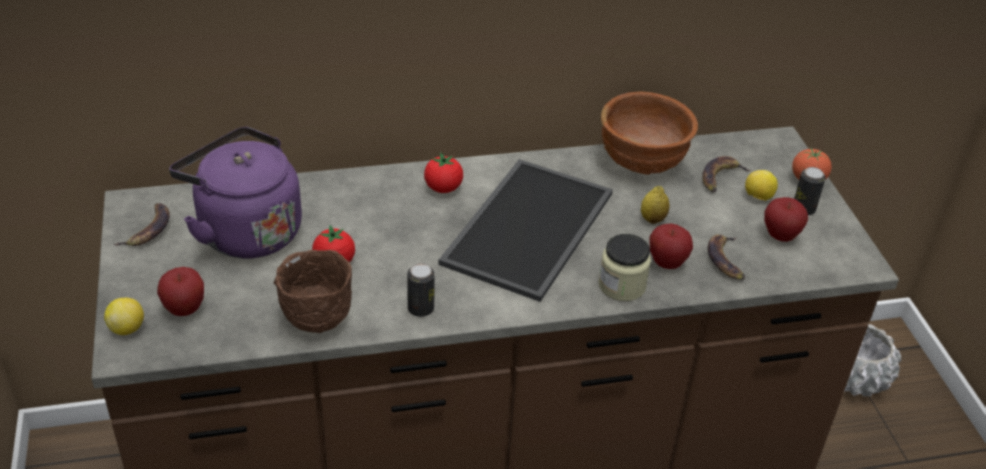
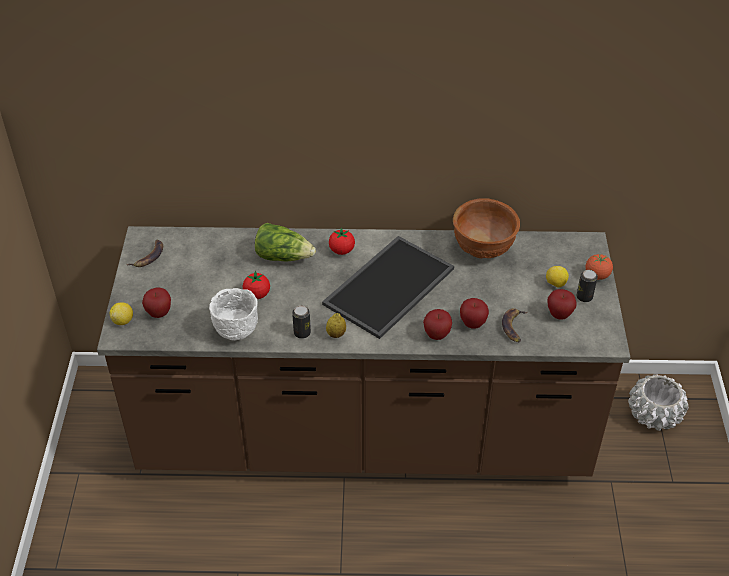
camera: 15 degrees right, 5 degrees up
(245, 231) = (207, 265): purple kettle -> none
(316, 320) = (235, 331): brown bowl -> white bowl
(359, 205) = (283, 256): none -> lettuce
(622, 285) = (437, 335): jar -> apple
(653, 219) = (475, 291): lemon -> lemon (336, 334)
(721, 177) = (535, 266): banana -> none

